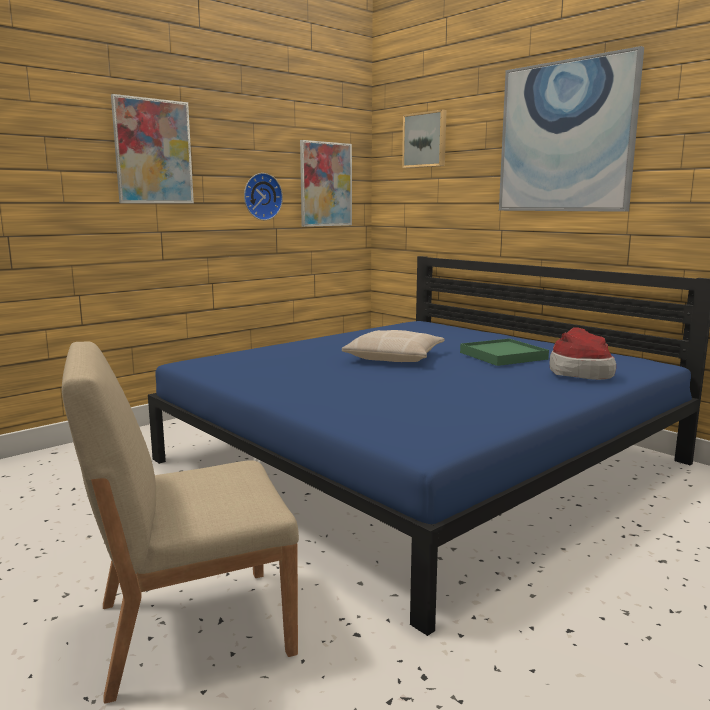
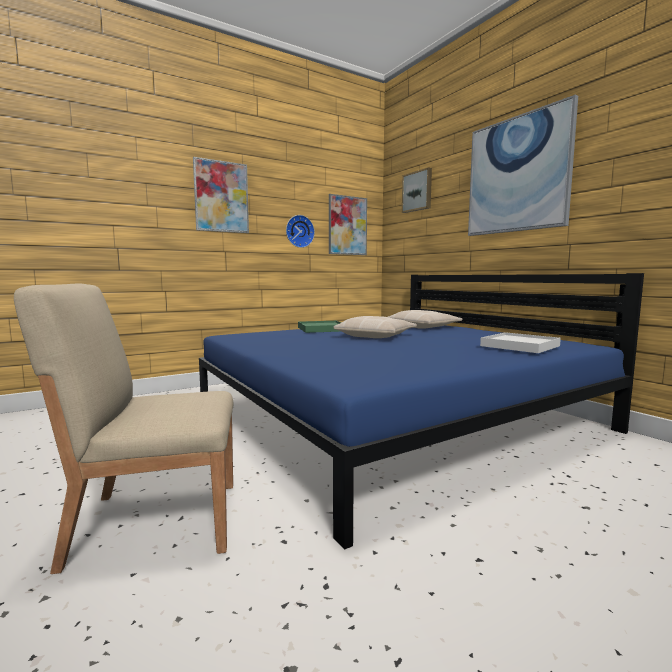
camera: 10 degrees right, 5 degrees down
(444, 335) = (423, 327): none -> beige pillow
(502, 356) = (460, 337): green tray -> green tray (321, 329)
(579, 372) = (519, 346): hat -> white tray

